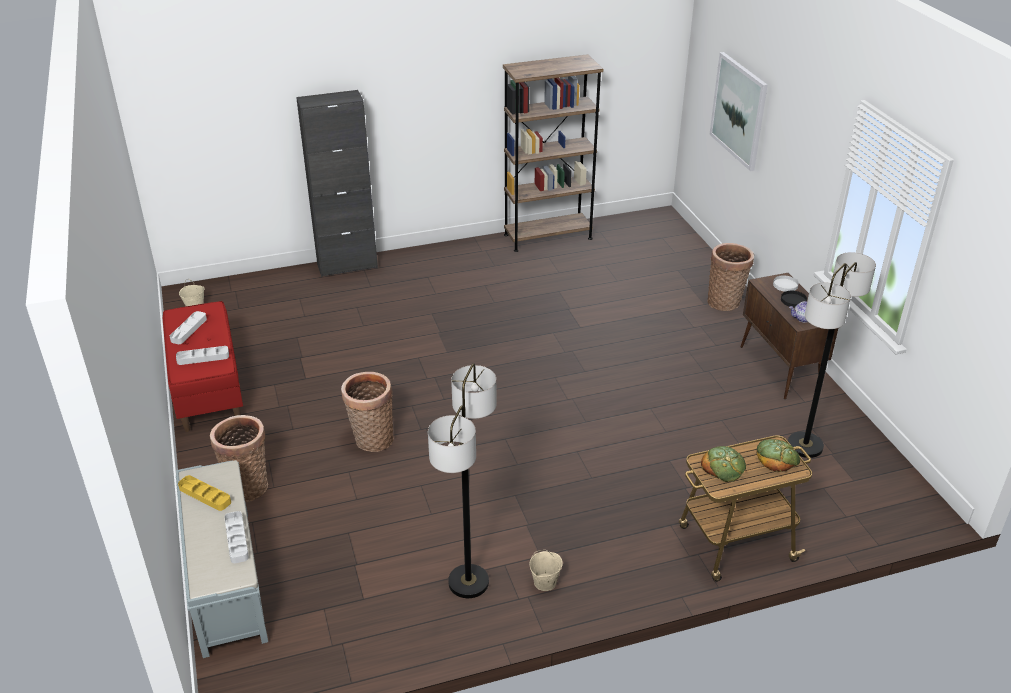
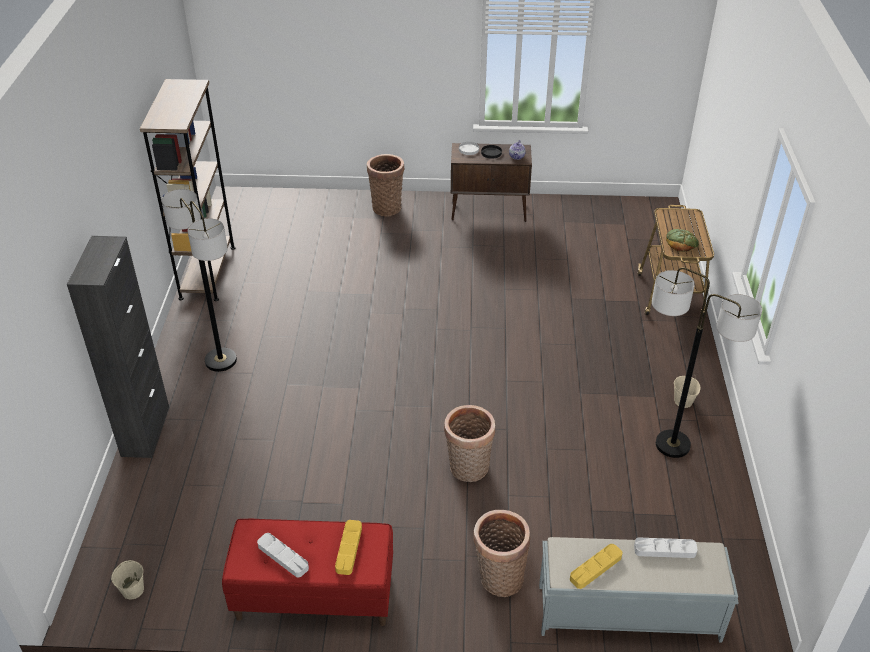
camera: 70 degrees left, 5 degrees up
(203, 358) = (349, 549): grey tray -> yellow tray
(738, 110) = (306, 54): picture -> none
(777, 457) = (678, 217): bread -> none
(805, 446) = (581, 231): floor lamp -> floor lamp (221, 360)

